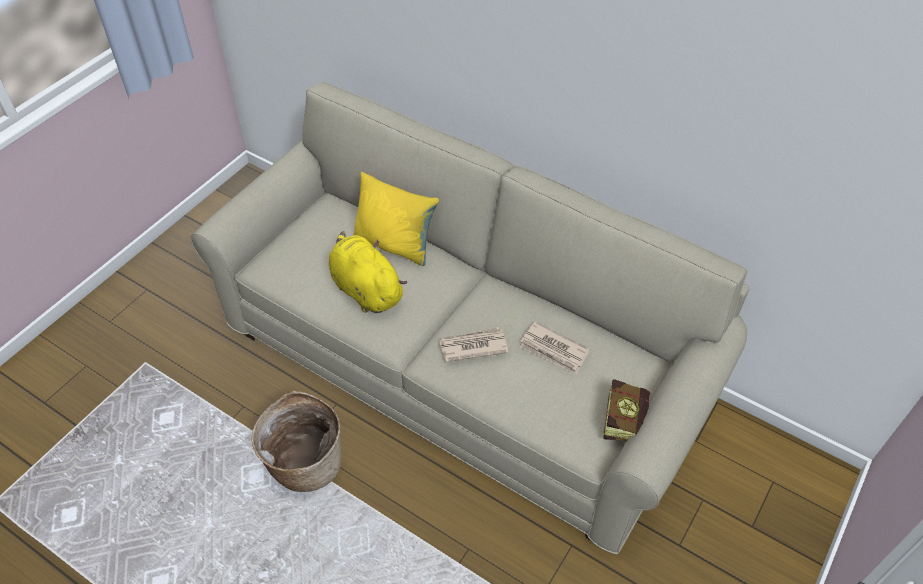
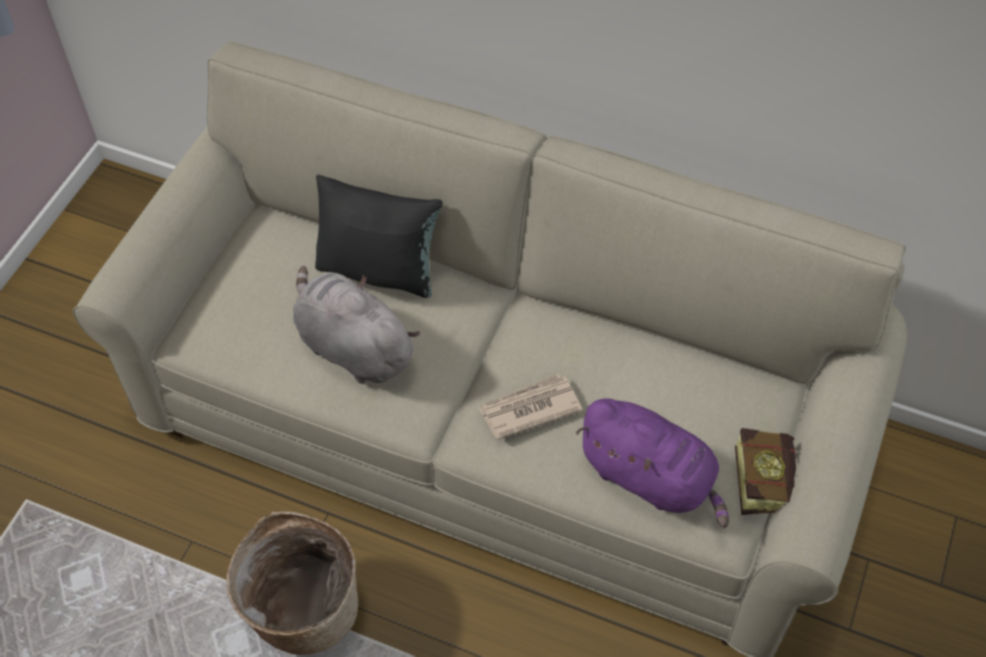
camera: 10 degrees left, 5 degrees up
(365, 289) = (352, 347): yellow plush toy -> grey plush toy
(395, 244) = (379, 270): yellow pillow -> black pillow
(546, 404) = (650, 478): none -> purple plush toy
(554, 350) = (644, 395): newspaper -> none

